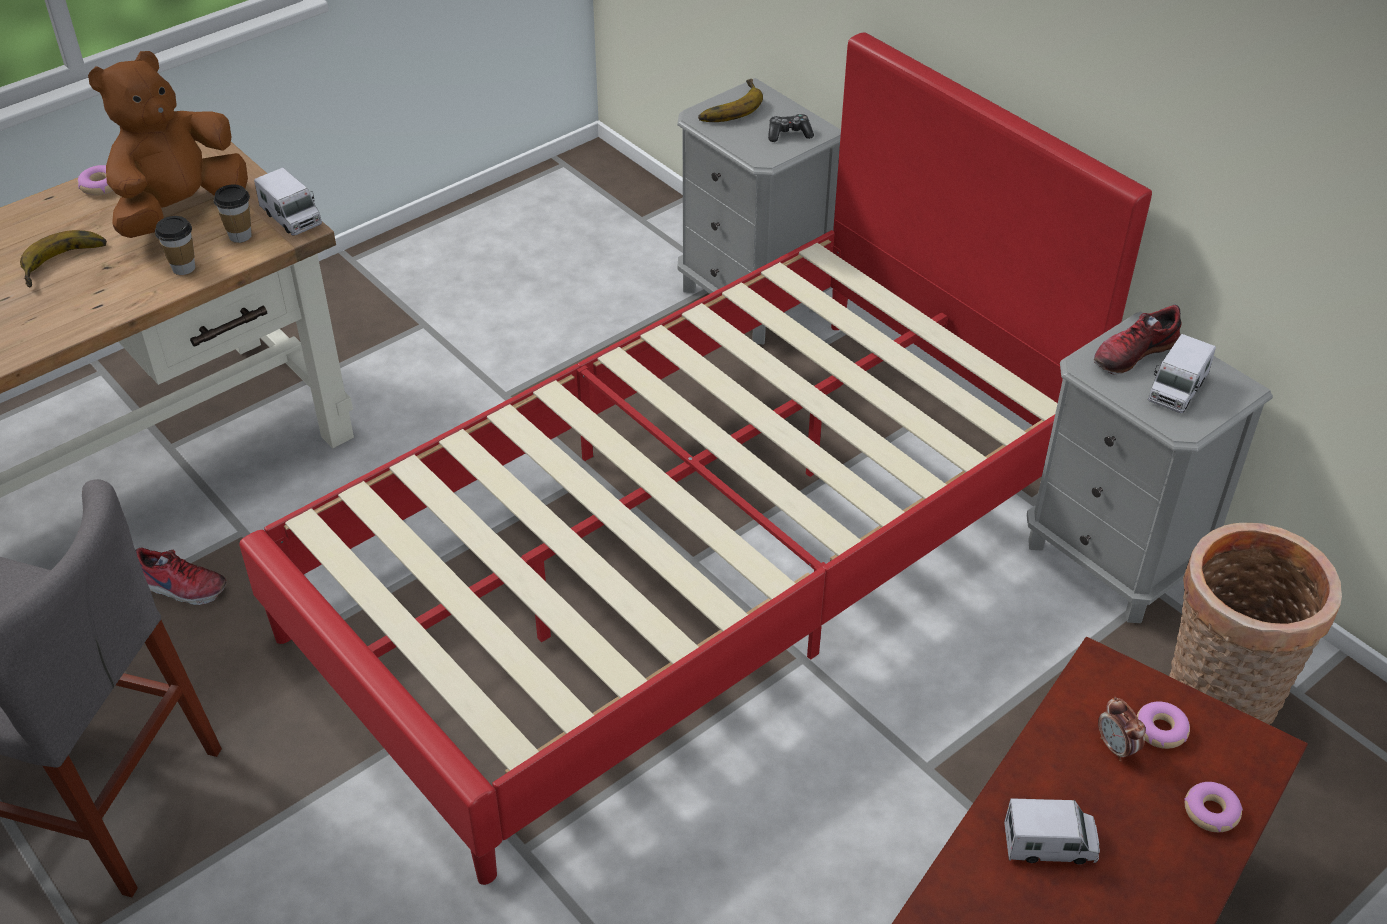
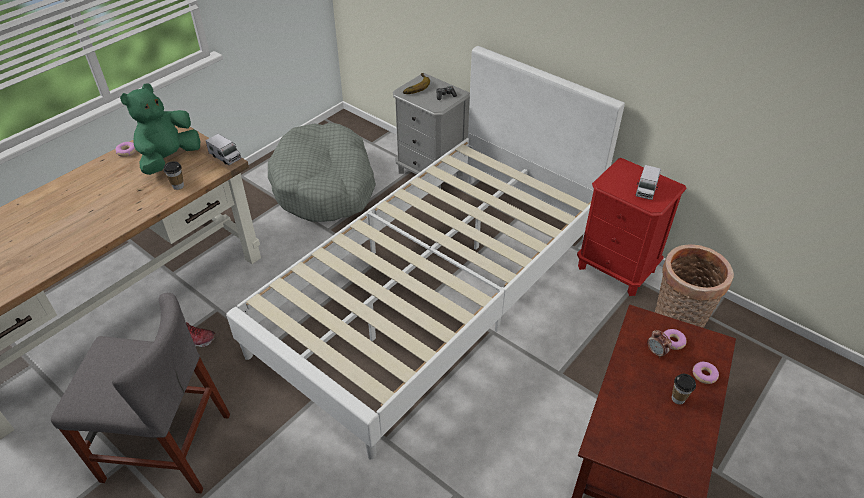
camera: 10 degrees left, 0 degrees up
(66, 264) = (118, 191): banana -> none
(179, 210) = (169, 159): brown plush toy -> green plush toy
(240, 236) = (202, 168): cup -> cup (678, 398)
(520, 301) = (325, 186): none -> grey dog bed
(694, 556) = (432, 292): red bed -> white bed
(1050, 845) = (639, 401): toy truck -> none
(1114, 558) = (616, 268): grey nightstand -> red nightstand
(1133, 352) = (623, 175): shoe -> none

